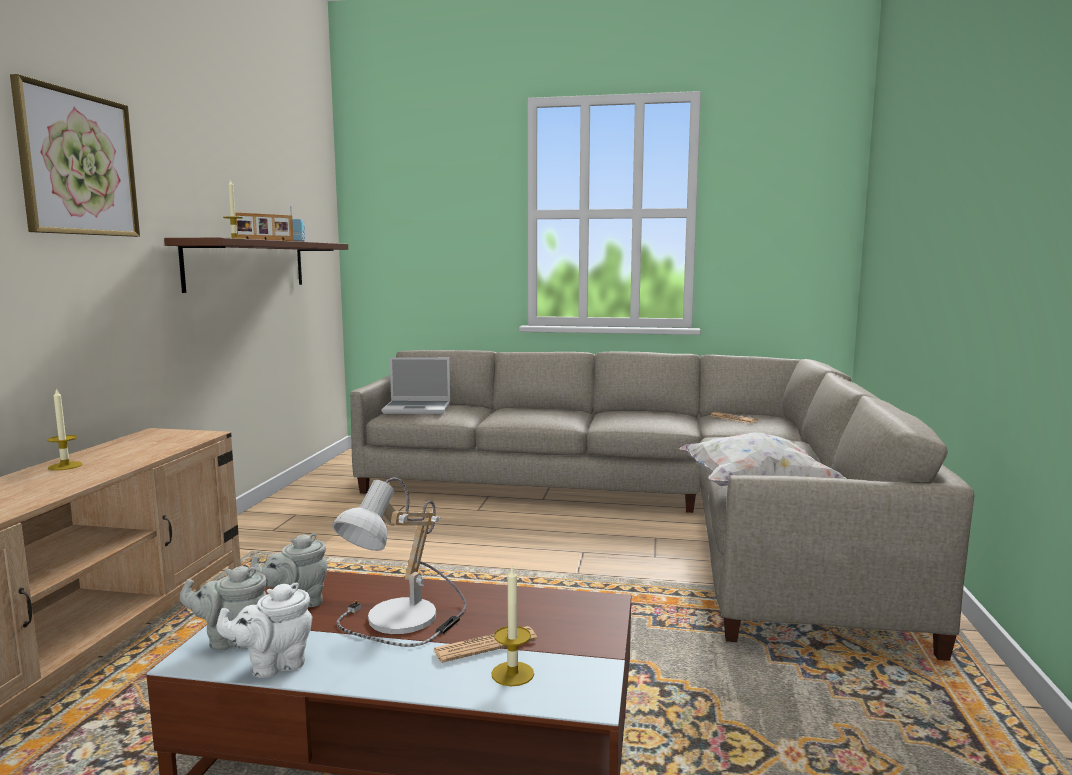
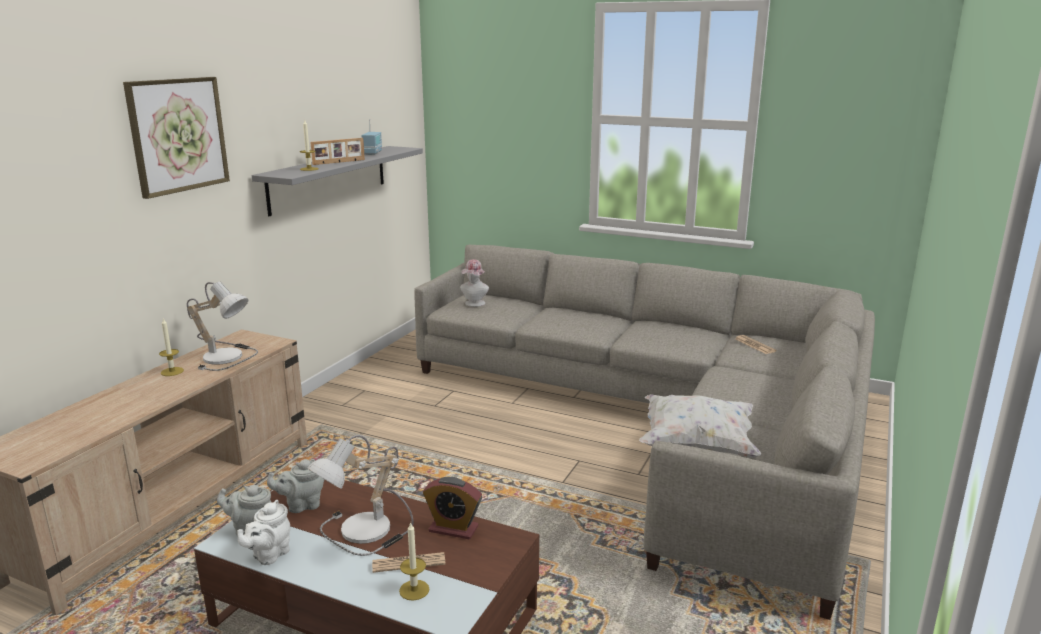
camera: 15 degrees right, 10 degrees up
(142, 448) = (227, 356): none -> table lamp
(248, 264) = (329, 178): brown shelf -> grey shelf
(274, 665) = (269, 555): white teapot -> white teapot turned 45 degrees counterclockwise
(418, 409) = (474, 304): laptop -> hat
(521, 603) = (453, 529): none -> alarm clock

